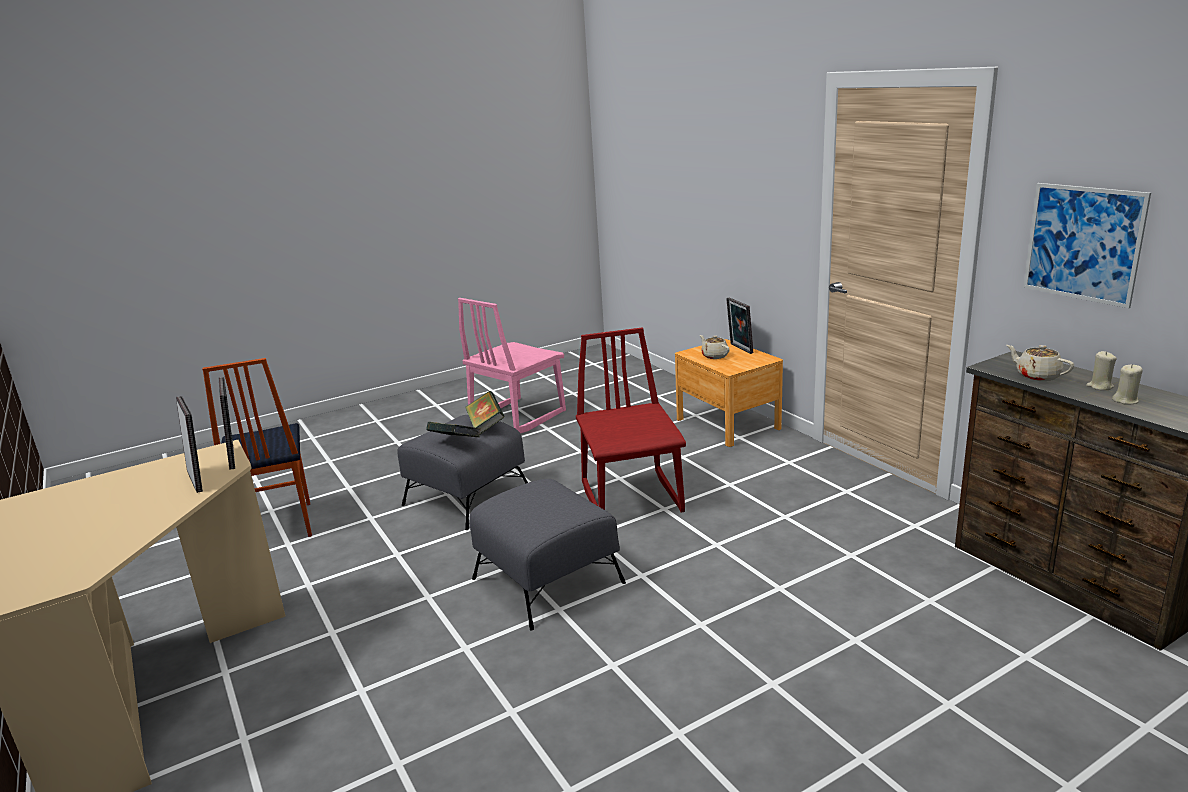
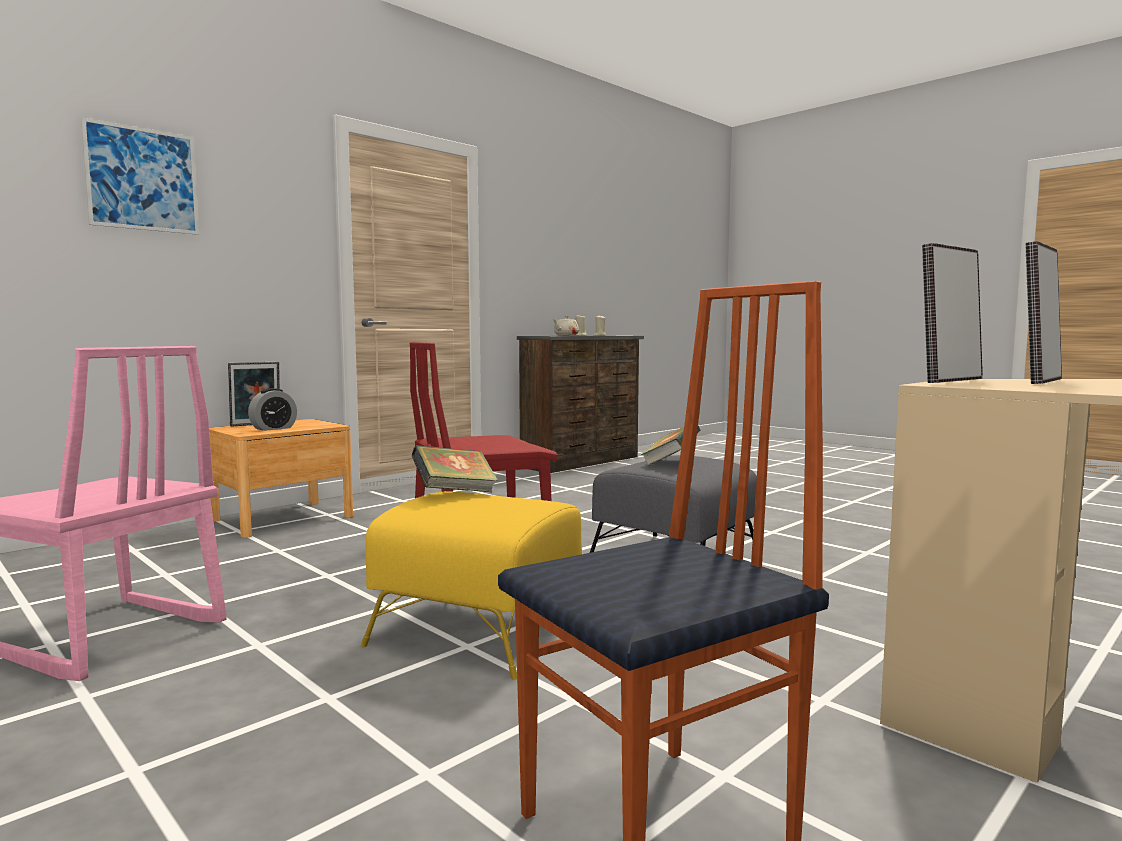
camera: 105 degrees left, 15 degrees down
(455, 443) = (527, 498): book -> book (670, 463)
(468, 496) = (479, 627): grey ottoman -> yellow ottoman
(714, 356) = (273, 428): beige teapot -> alarm clock
(1083, 243) = (534, 262): picture -> picture (142, 179)

